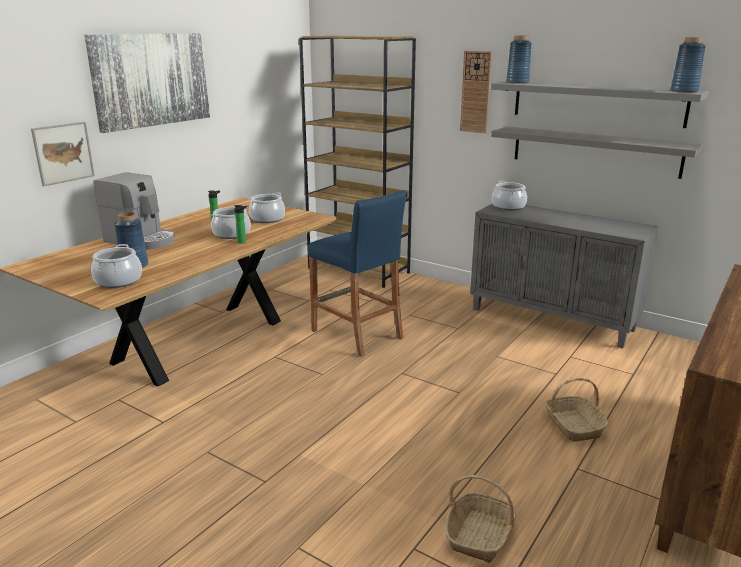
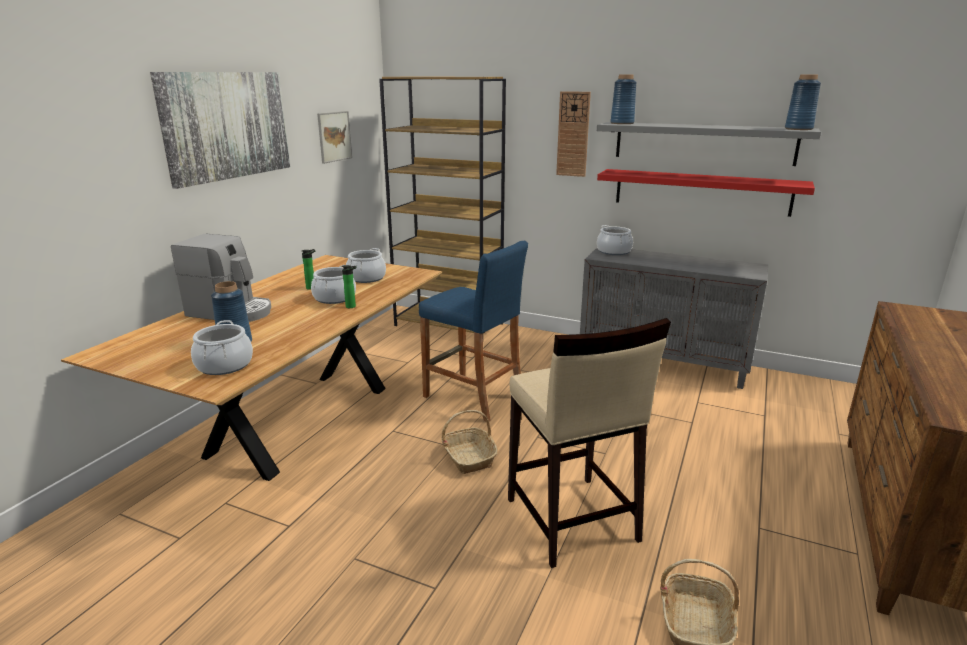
camera: 10 degrees left, 0 degrees up
(63, 153) = (131, 214): picture -> picture (334, 136)
(403, 443) = (571, 520): none -> beige stool
(573, 425) = (733, 478): basket -> basket (468, 457)
(594, 151) = (701, 192): grey shelf -> red shelf

